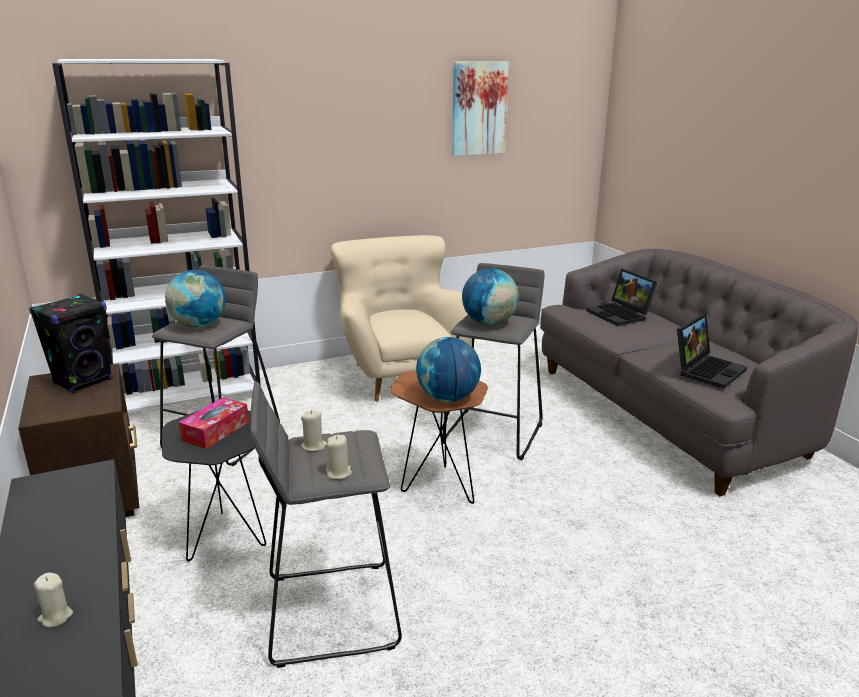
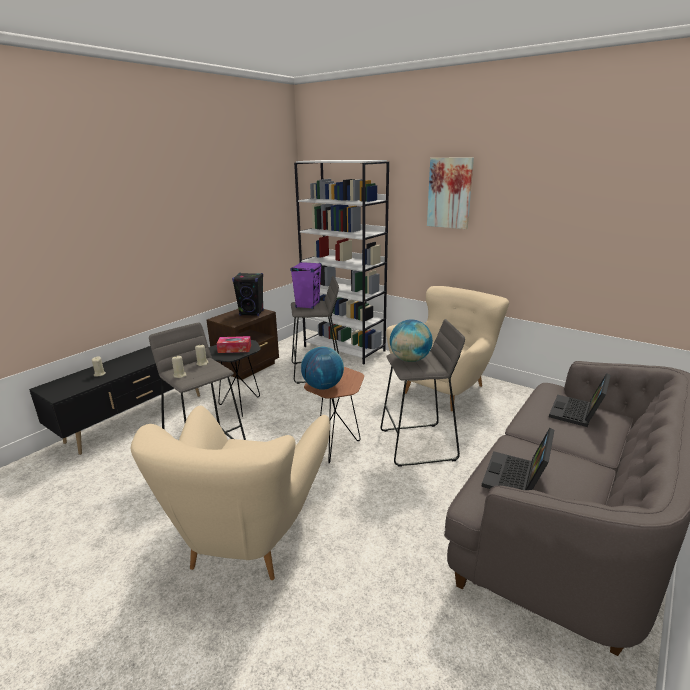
camera: 60 degrees right, 0 degrees up
(199, 325) = (307, 305): globe -> purple speaker
(478, 108) = (577, 203): picture -> picture (449, 193)
(572, 614) = (248, 536): none -> beige armchair
(707, 370) = (516, 478): laptop -> laptop turned 105 degrees clockwise

